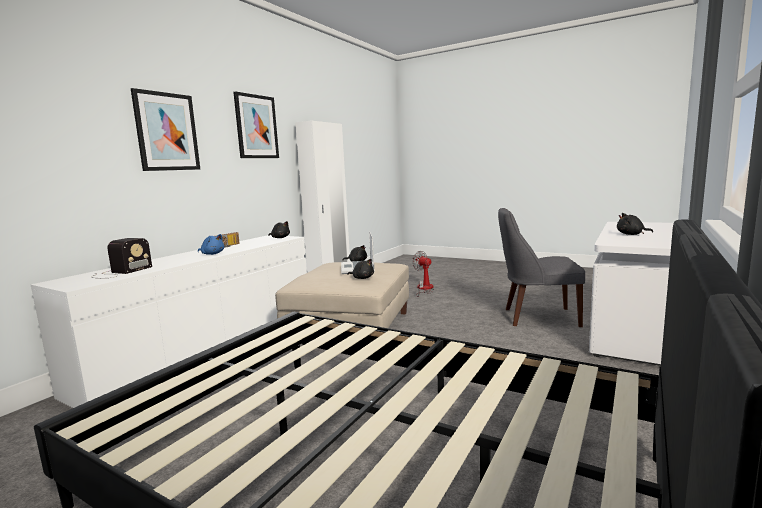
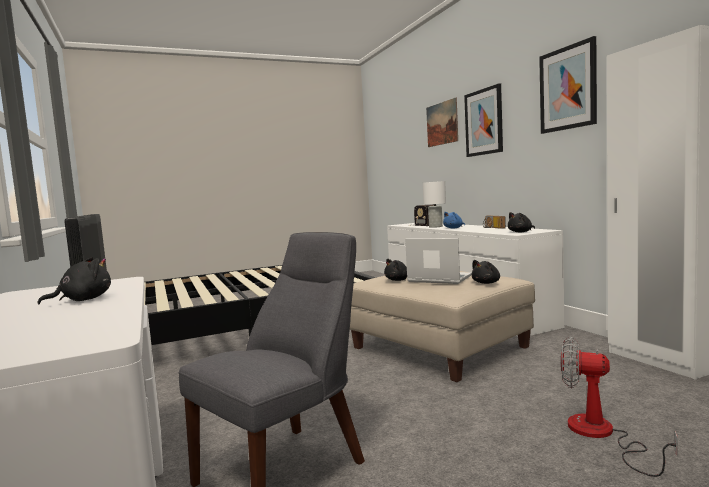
camera: 125 degrees right, 5 degrees down
(69, 112) = (442, 123): none -> picture
(173, 262) = (435, 226): none -> white table lamp
(424, 289) = (601, 435): fan -> fan turned 150 degrees counterclockwise

